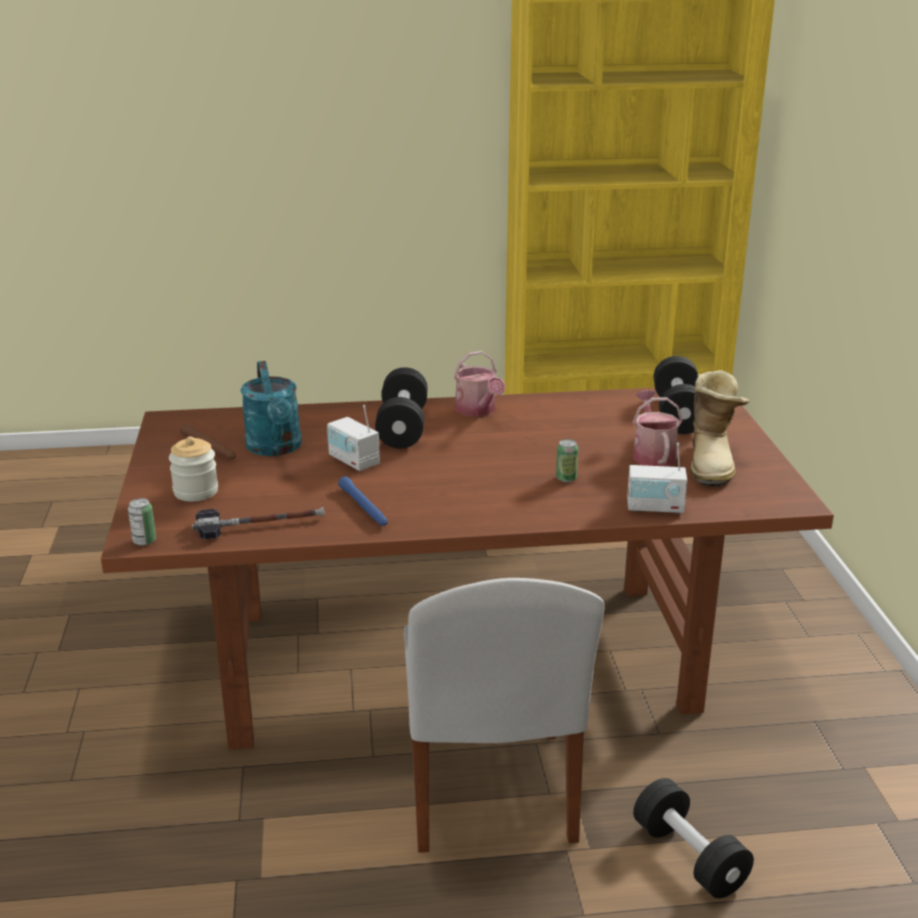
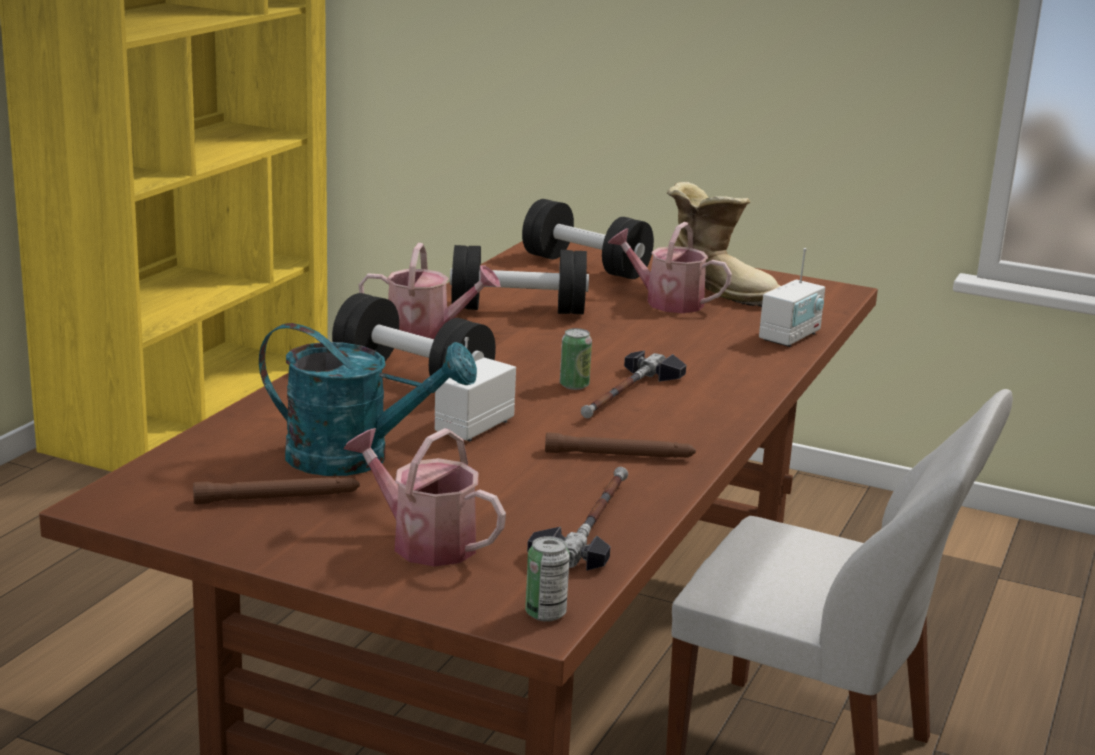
camera: 60 degrees left, 5 degrees down
(196, 491) = (424, 541): jar -> watering can
(353, 461) = (473, 427): radio -> radio turned 135 degrees clockwise
(364, 507) = (619, 455): blue flashlight -> brown flashlight
(462, 485) = (627, 394): none -> hammer
(566, 478) = (674, 348): can -> can (574, 385)
(689, 857) = (988, 685): black dumbbell -> black dumbbell (518, 310)

